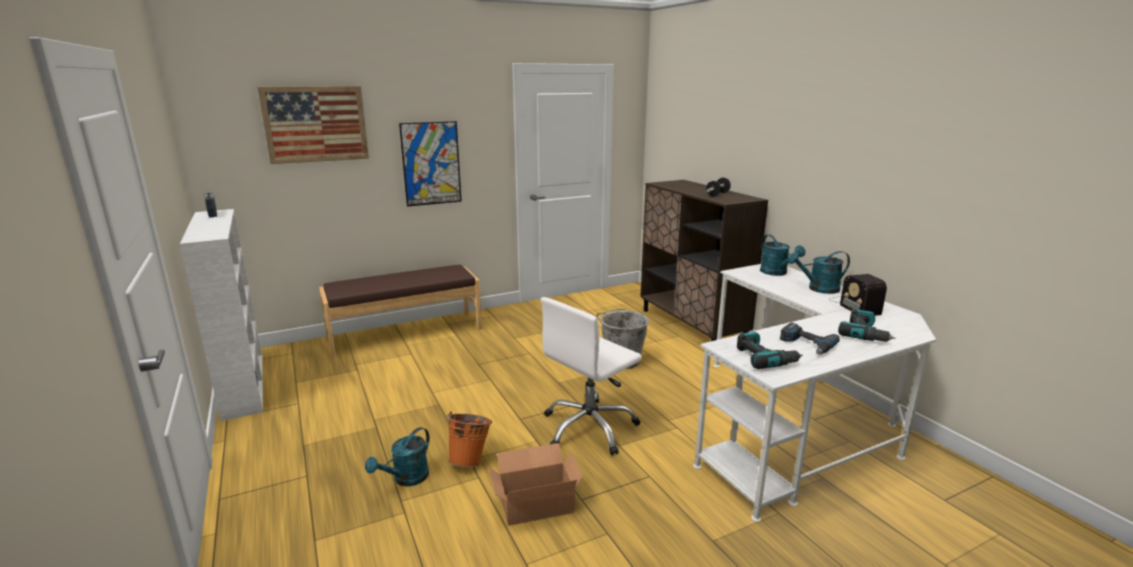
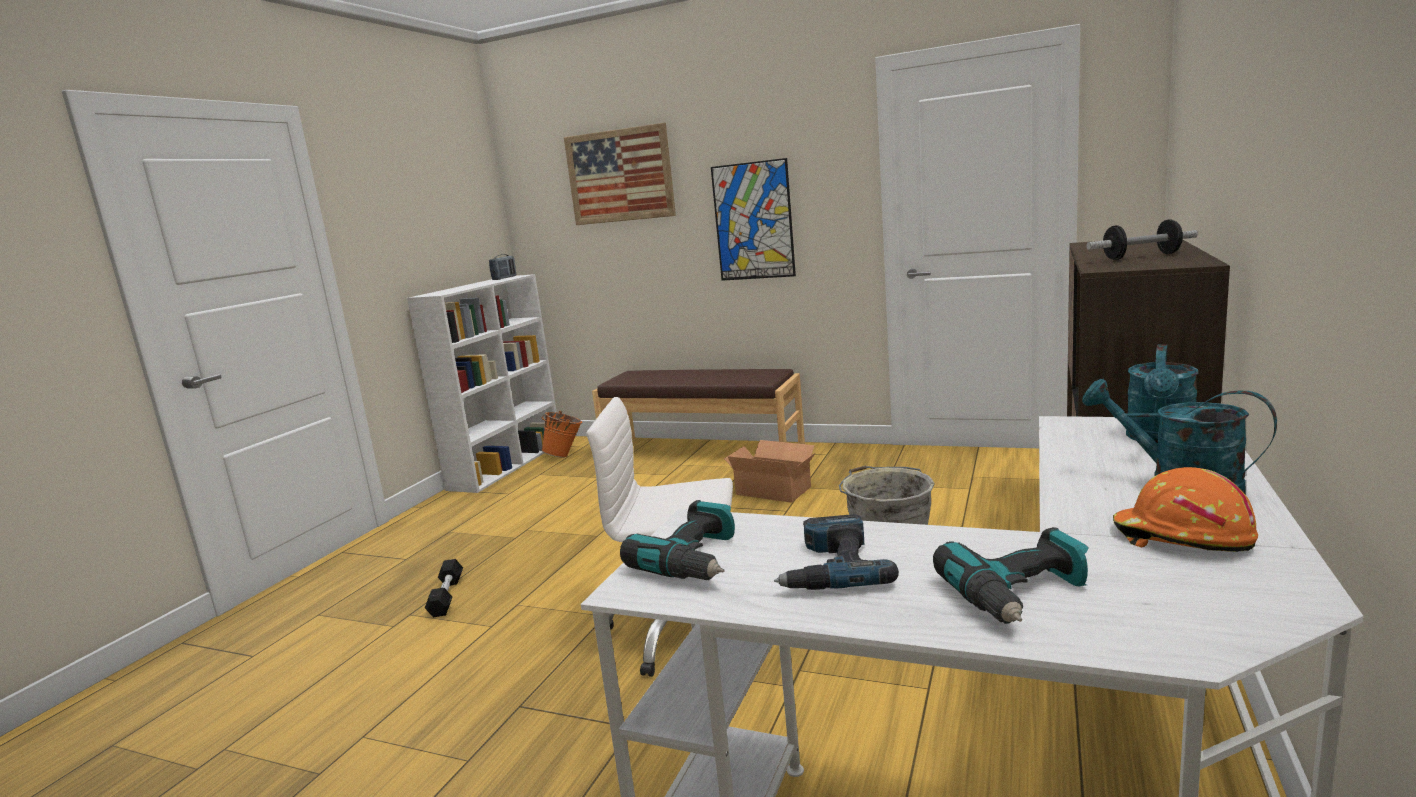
camera: 50 degrees right, 5 degrees down
(406, 479) = (446, 597): turquoise watering can -> black dumbbell
(470, 460) = (517, 605): orange bucket -> orange bucket (565, 456)
(534, 502) = (480, 680): cardboard box -> cardboard box (773, 489)
(854, 305) = (1181, 537): radio -> orange hard hat

